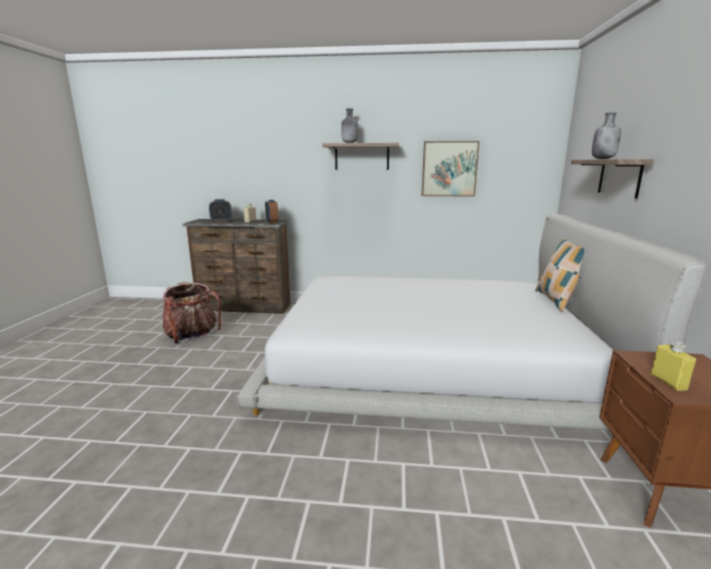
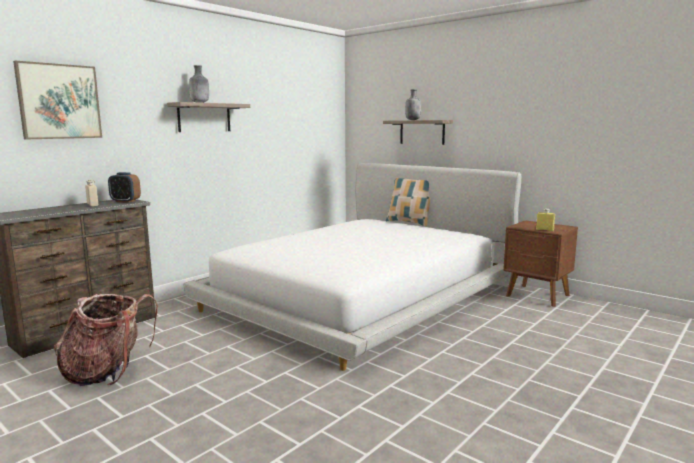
camera: 55 degrees left, 5 degrees down
(221, 221) = (48, 210): alarm clock -> none
(449, 169) = (277, 129): picture -> picture (59, 101)

